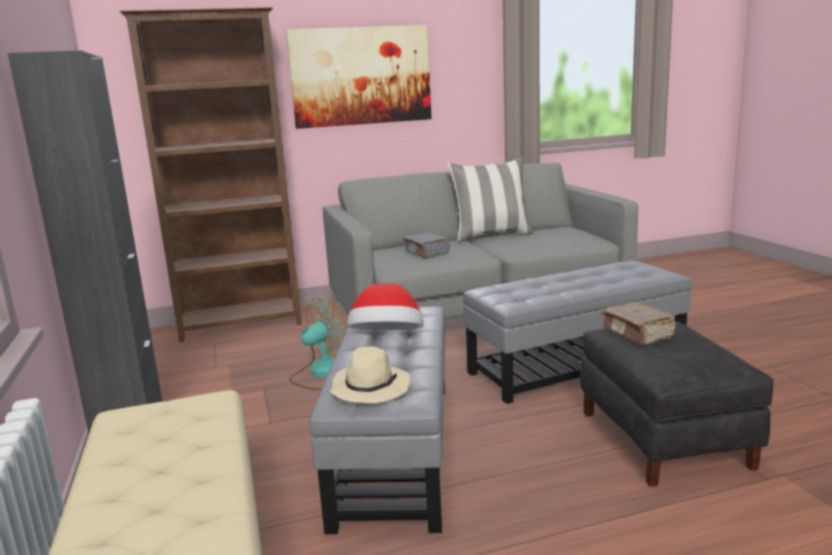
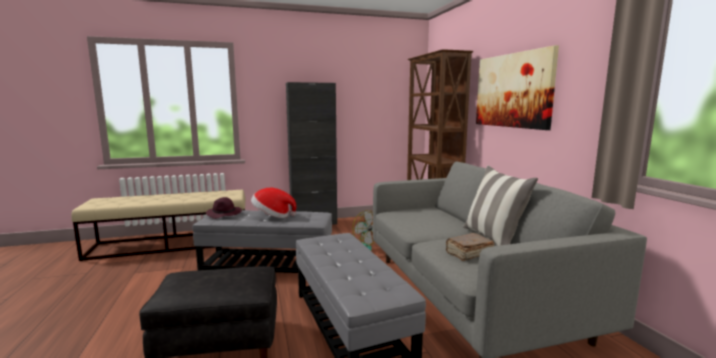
camera: 90 degrees right, 5 degrees down
(369, 388) = (224, 214): beige hat -> purple hat
(426, 253) = (429, 220): grey book -> none
(637, 334) = (240, 274): brown book -> brown book (468, 254)

